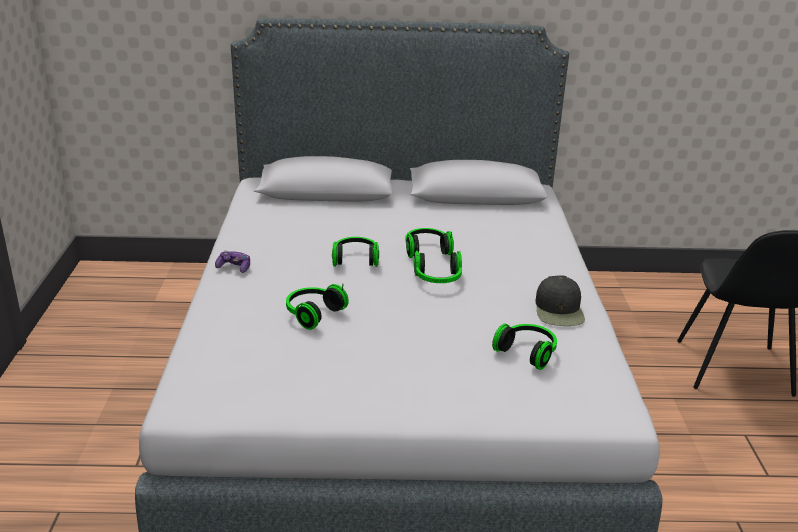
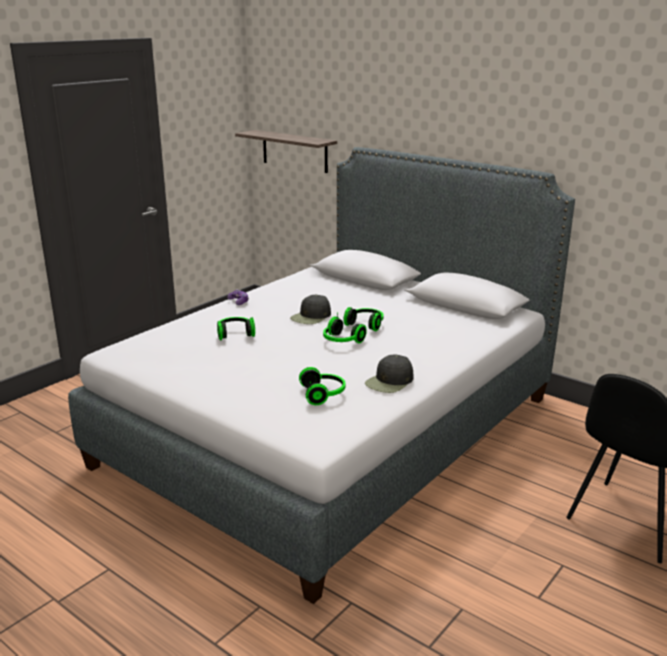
camera: 40 degrees right, 5 degrees down
(138, 33) = (294, 151): none -> shelf
(355, 259) = (311, 316): headphones -> black cap

